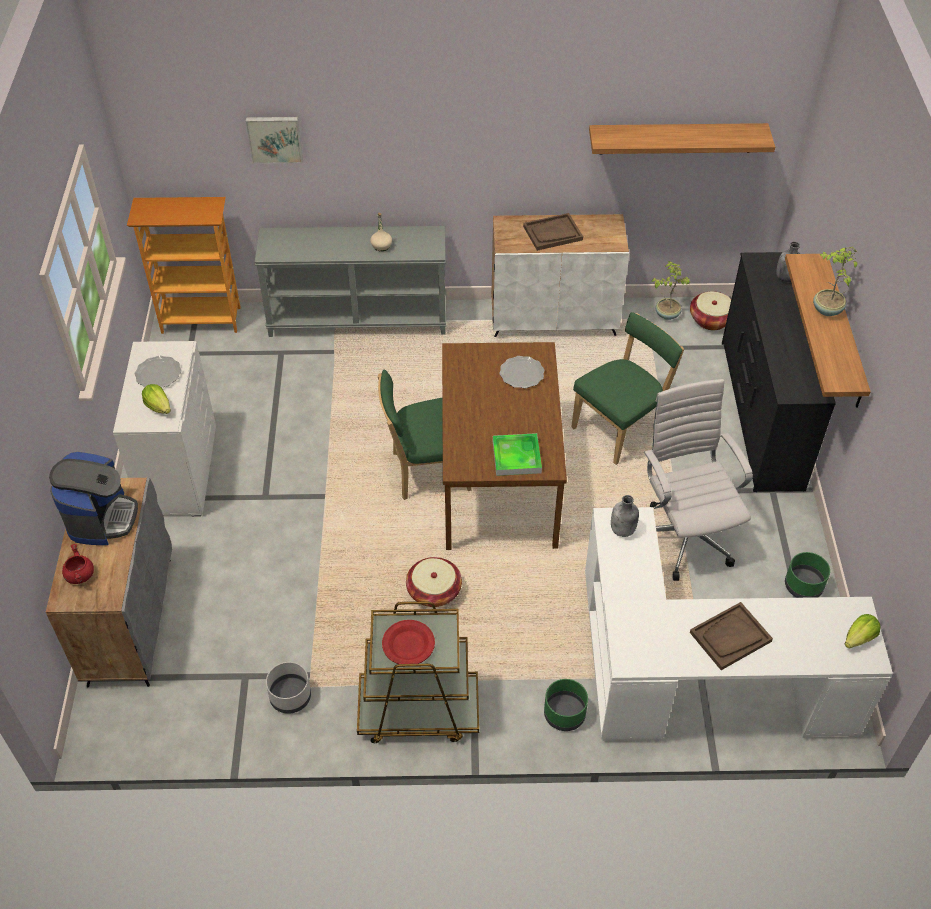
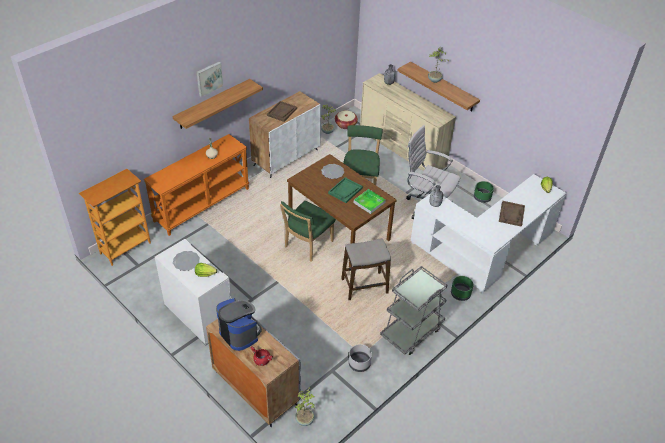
camera: 45 degrees left, 5 degrees down
(134, 714) = (305, 420): none -> potted plant
(275, 138) = (147, 122): picture -> picture (209, 78)
(358, 318) = (202, 204): grey console table -> orange console table
(408, 644) = (418, 291): red plate -> none
(418, 711) = (411, 331): brown cart -> grey cart
(434, 591) = (364, 286): basket -> stool
(504, 415) = (345, 191): none -> green tray
(676, 138) = (315, 43): shelf -> shelf (213, 104)
(760, 414) = (402, 148): black dresser -> beige dresser

